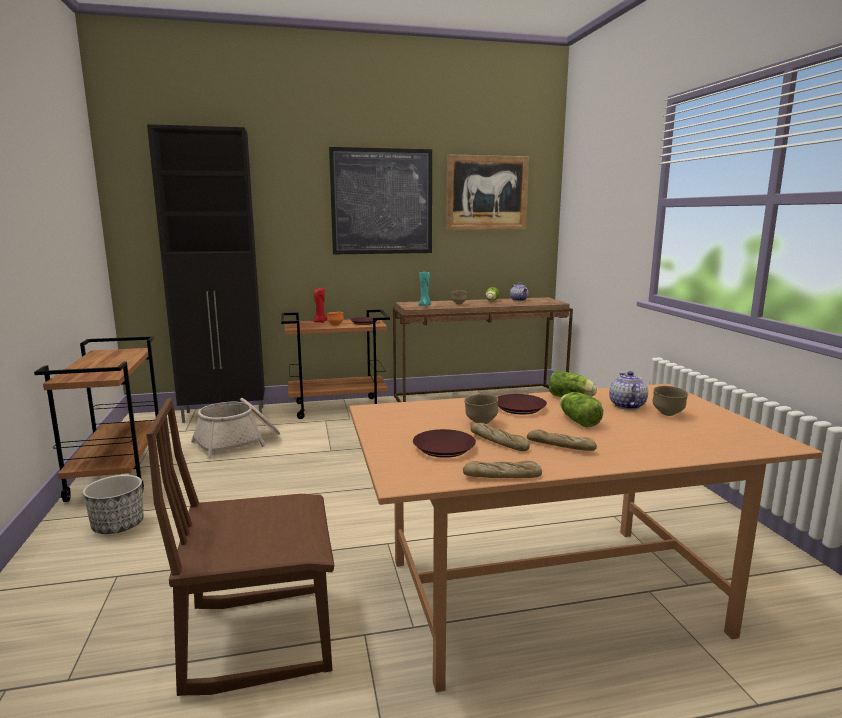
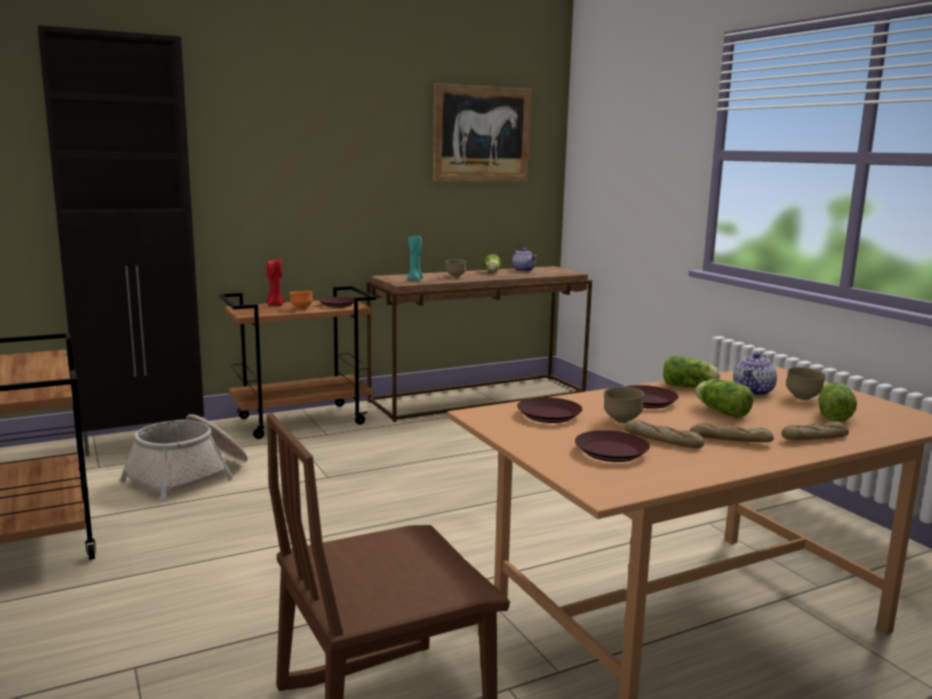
camera: 15 degrees left, 0 degrees up
(118, 525) = (88, 603): planter -> none
(382, 202) = (352, 143): picture -> none
(425, 414) = (549, 415): none -> brown plate
(502, 476) = (703, 476): bread -> bread (814, 438)
(626, 405) = (753, 392): teapot -> teapot turned 135 degrees counterclockwise
(684, 431) = (834, 415): none -> lettuce

